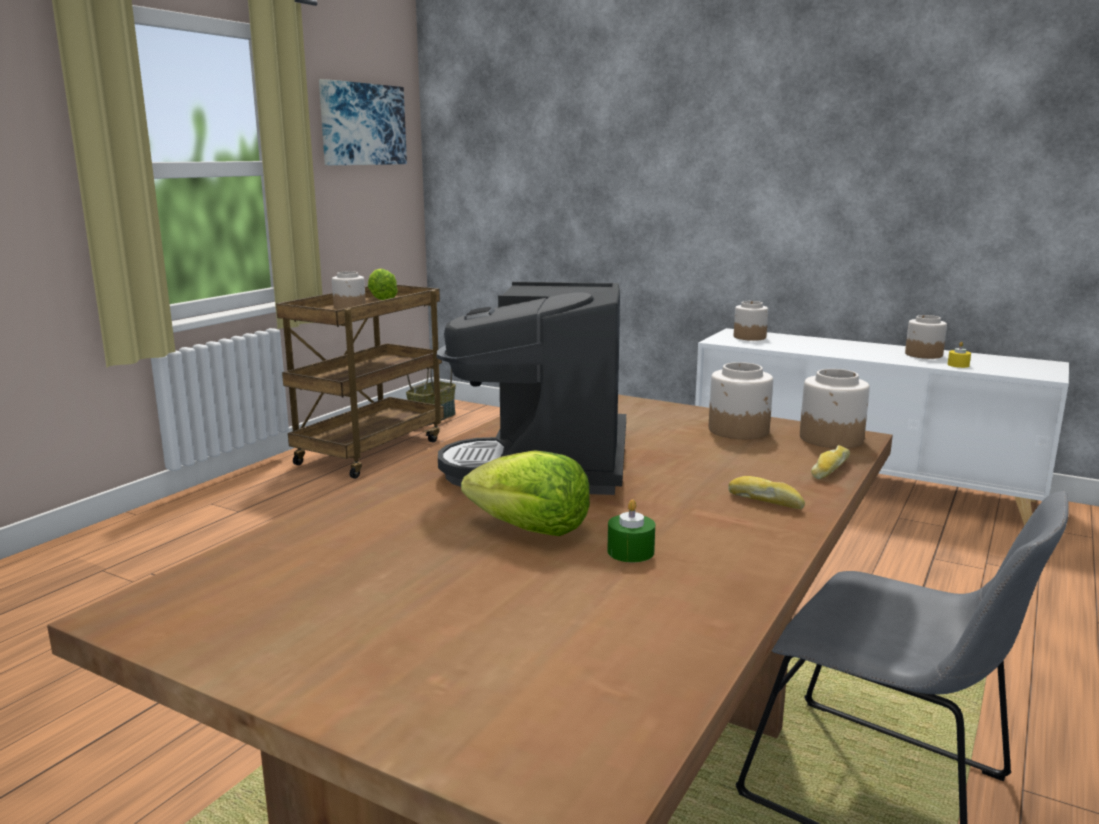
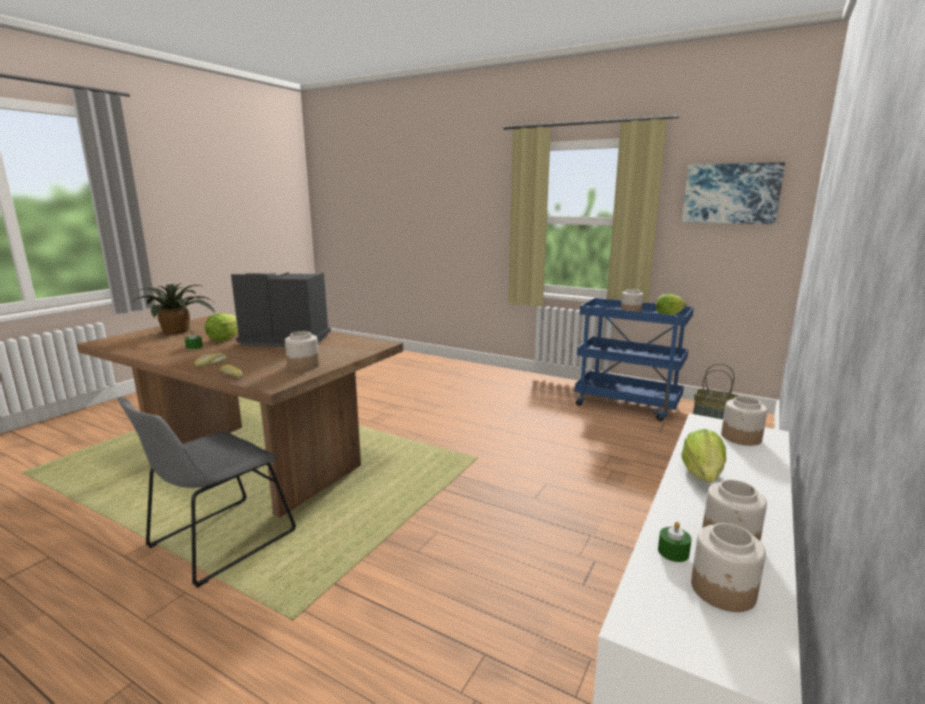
camera: 90 degrees right, 0 degrees up
(370, 451) = (628, 405): brown cart -> blue cart
(409, 631) = (179, 331): none -> potted plant
(832, 438) = (274, 381): jar -> jar (723, 591)
(834, 351) = (702, 475): none -> lettuce
(958, 365) = (673, 552): yellow candle -> green candle

